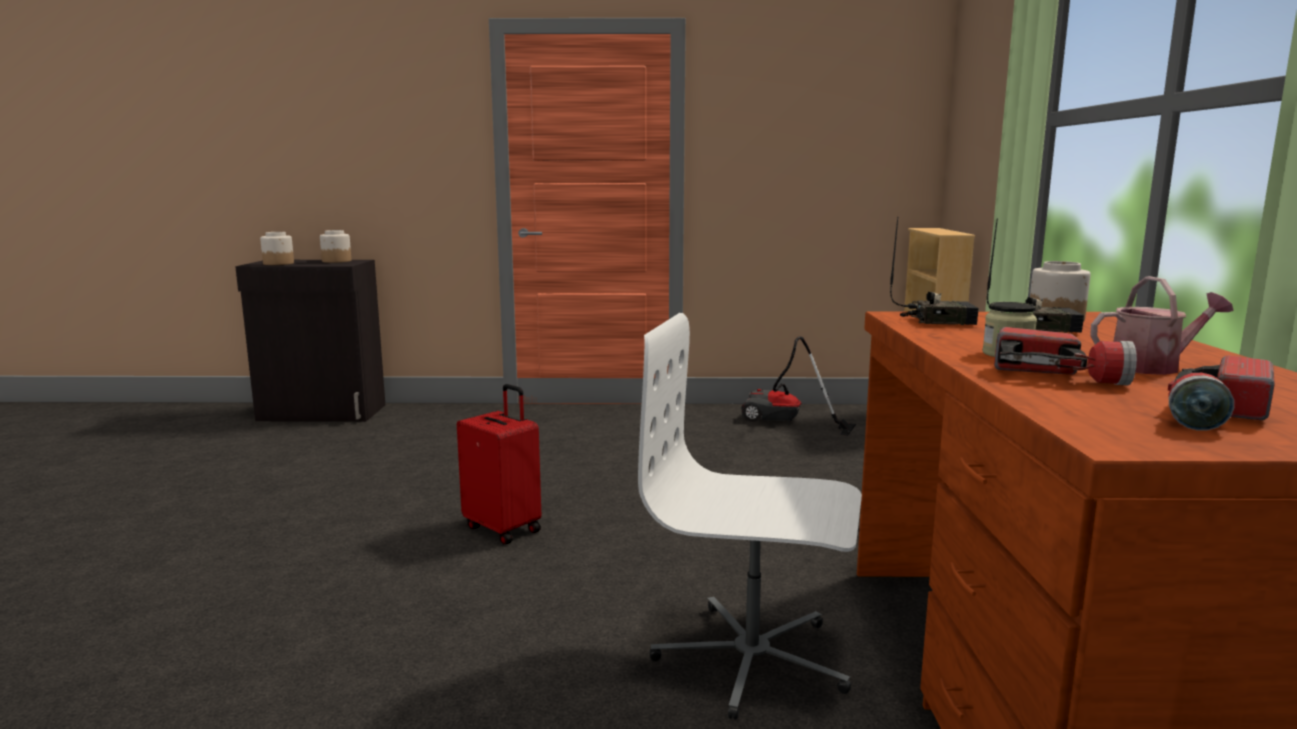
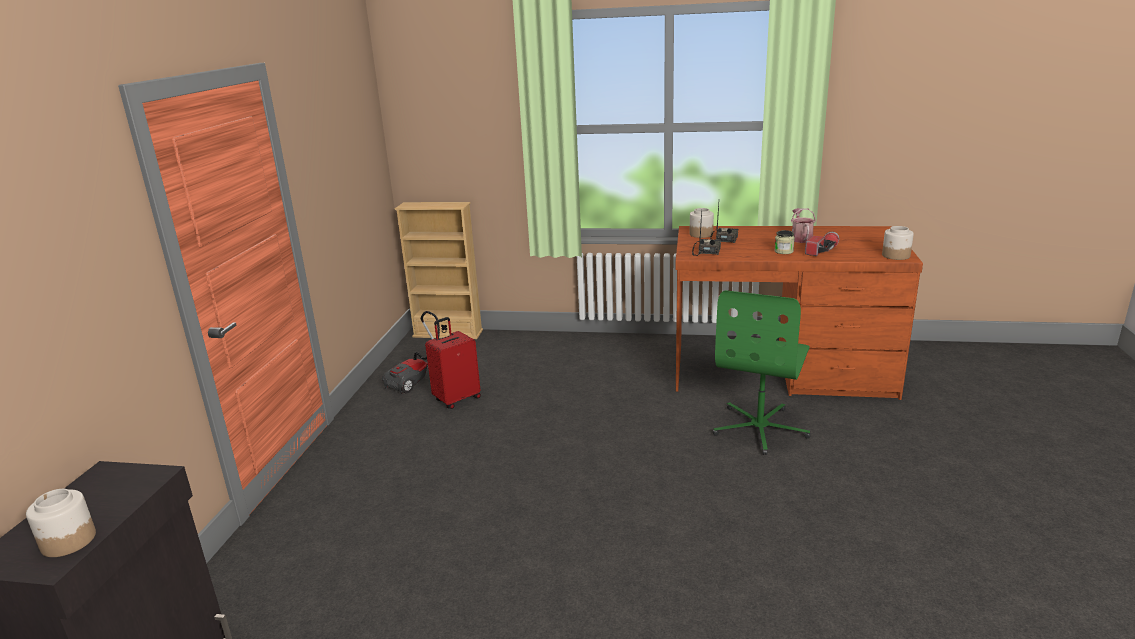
camera: 80 degrees left, 10 degrees up
(336, 261) = (92, 489): jar -> jar (896, 256)
(504, 528) = (595, 509): red suitcase -> red suitcase (457, 399)
(752, 659) = (760, 428): white office chair -> green office chair
(1215, 415) = (867, 244): flashlight -> none

